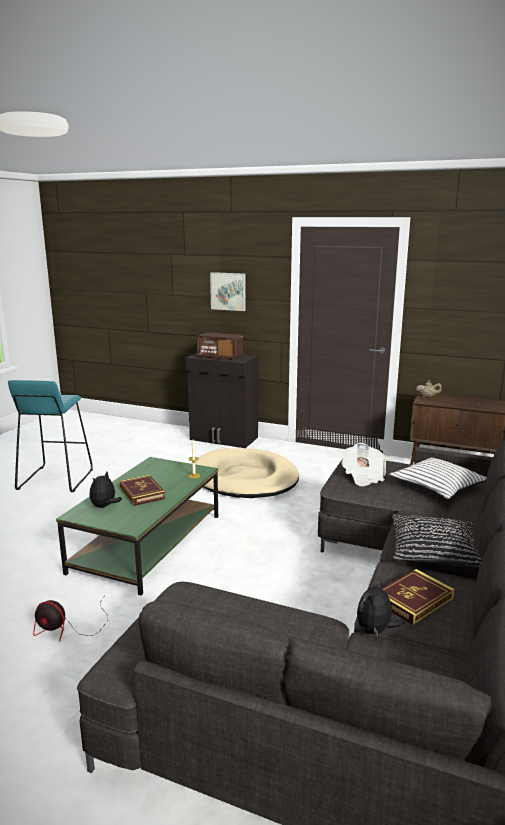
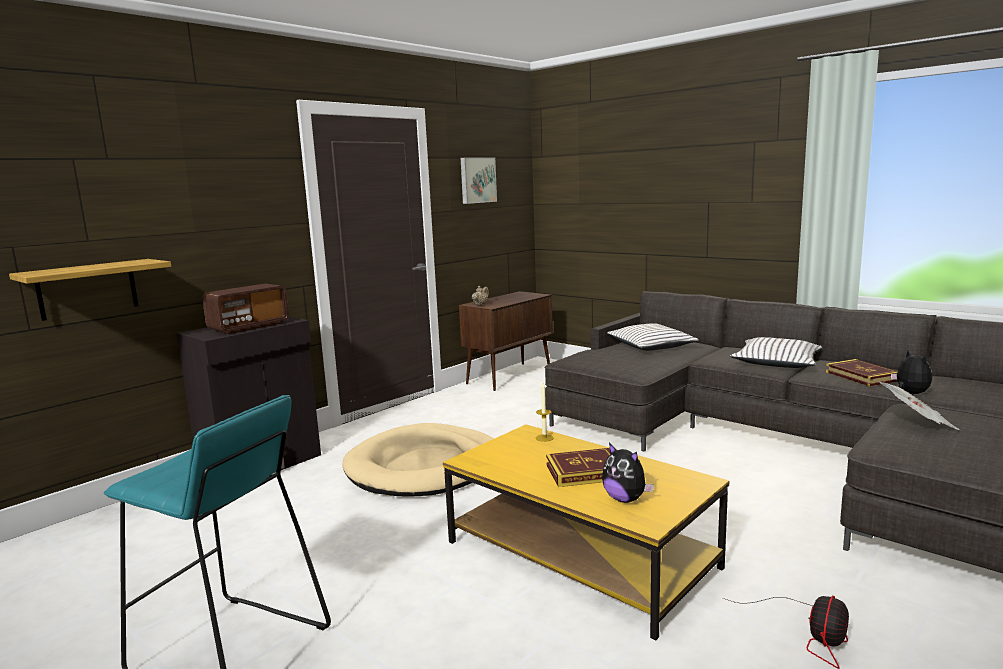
camera: 70 degrees left, 5 degrees down
(147, 543) = (582, 555): green coffee table -> yellow coffee table
(169, 318) = (87, 289): none -> shelf
(228, 291) = (211, 219): picture -> picture (477, 180)
(363, 476) = (617, 362): newspaper -> newspaper (917, 423)
(375, 631) = (910, 393): plush toy -> plush toy turned 150 degrees counterclockwise
(434, 551) = (776, 362): black pillow -> white pillow

